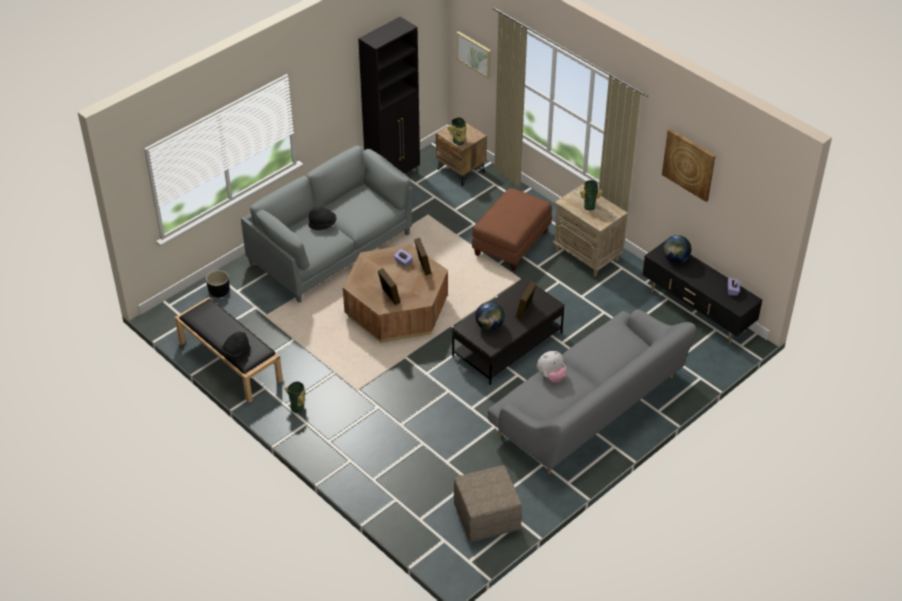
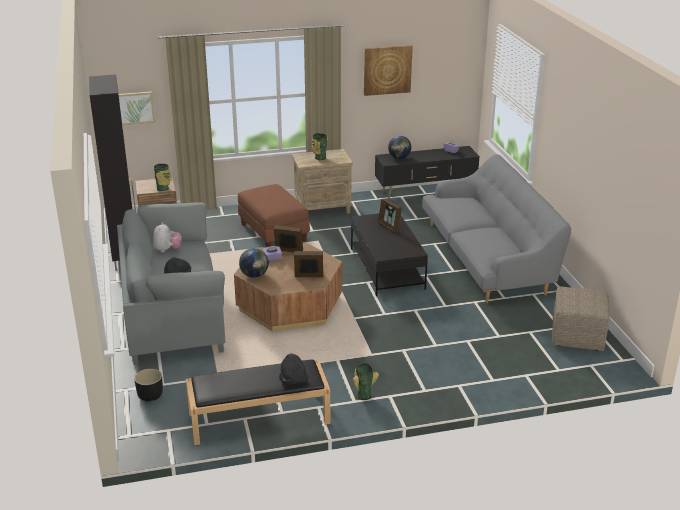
camera: 60 degrees left, 15 degrees down
(489, 326) = (392, 245): globe -> globe (254, 275)
(551, 376) = (474, 238): plush toy -> plush toy (167, 250)

